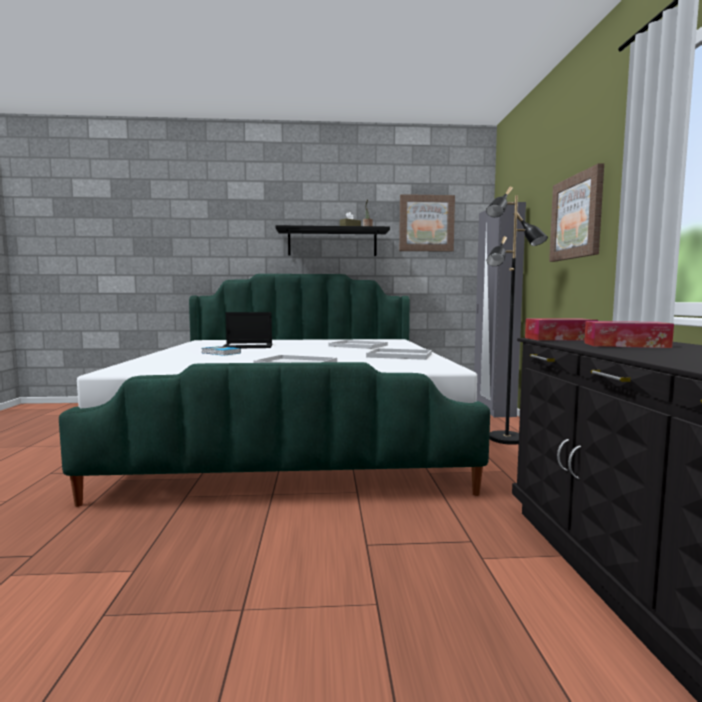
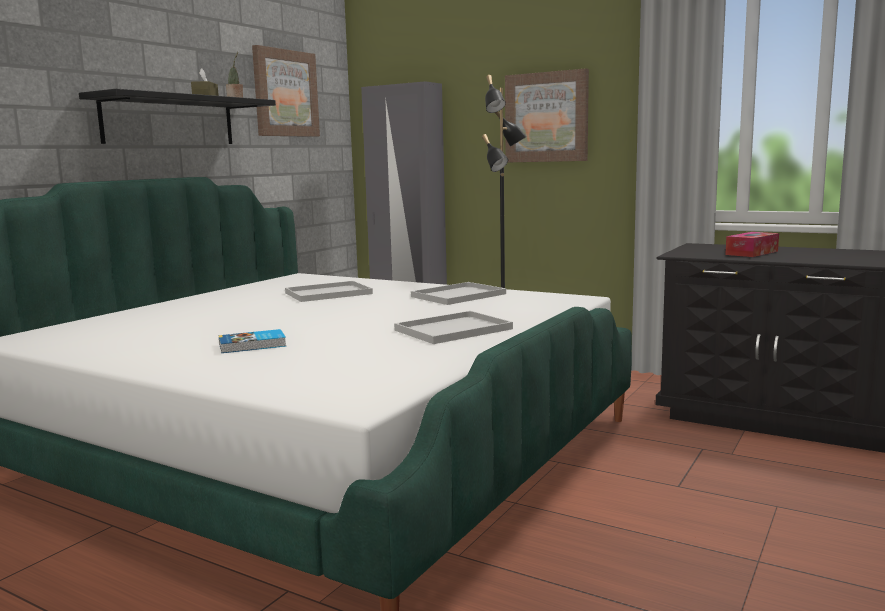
camera: 55 degrees left, 5 degrees up
(248, 346) = (195, 327): laptop -> none
(559, 339) = (685, 253): tissue box -> none

